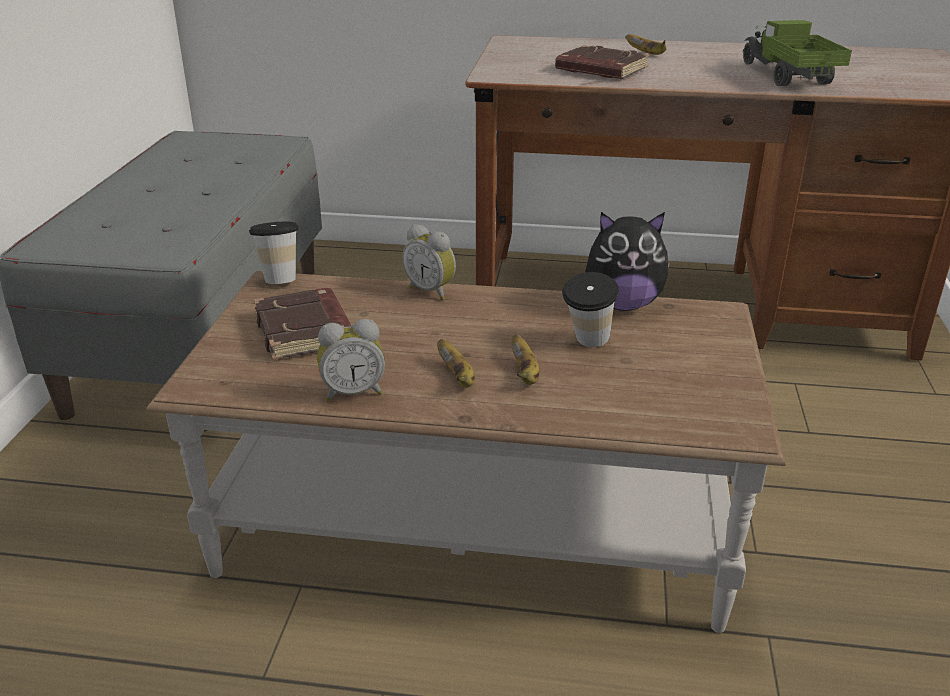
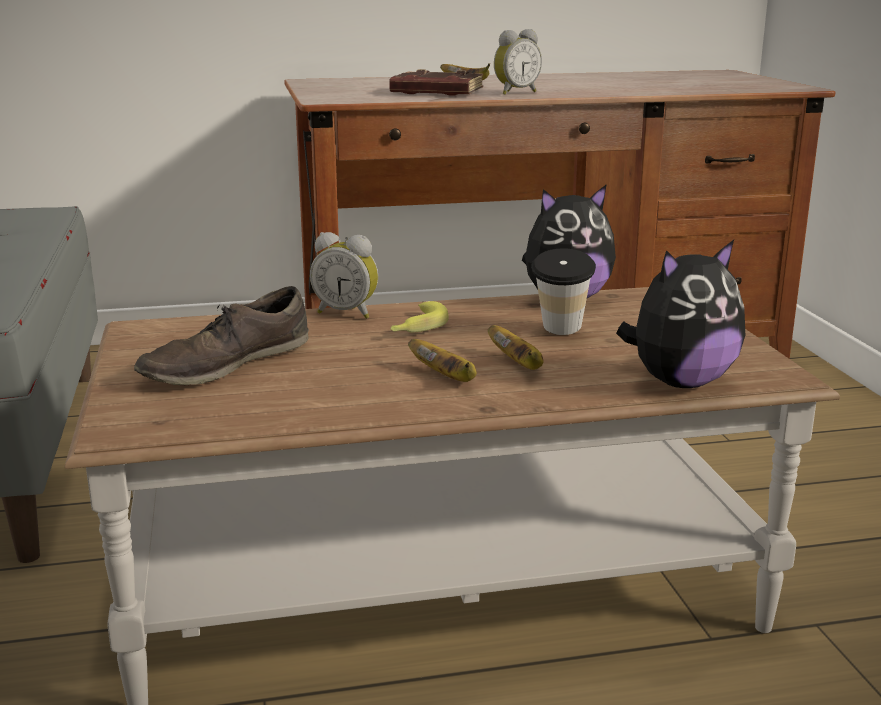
camera: 20 degrees left, 10 degrees down
(280, 279) = (149, 324): cup -> none
(306, 331) = (226, 363): brown book -> brown shoe
(353, 392) = (335, 406): alarm clock -> alarm clock (515, 92)
(474, 317) = (416, 327): none -> banana
(645, 421) = (680, 382): none -> plush toy
(787, 76) = (622, 87): toy truck -> none

